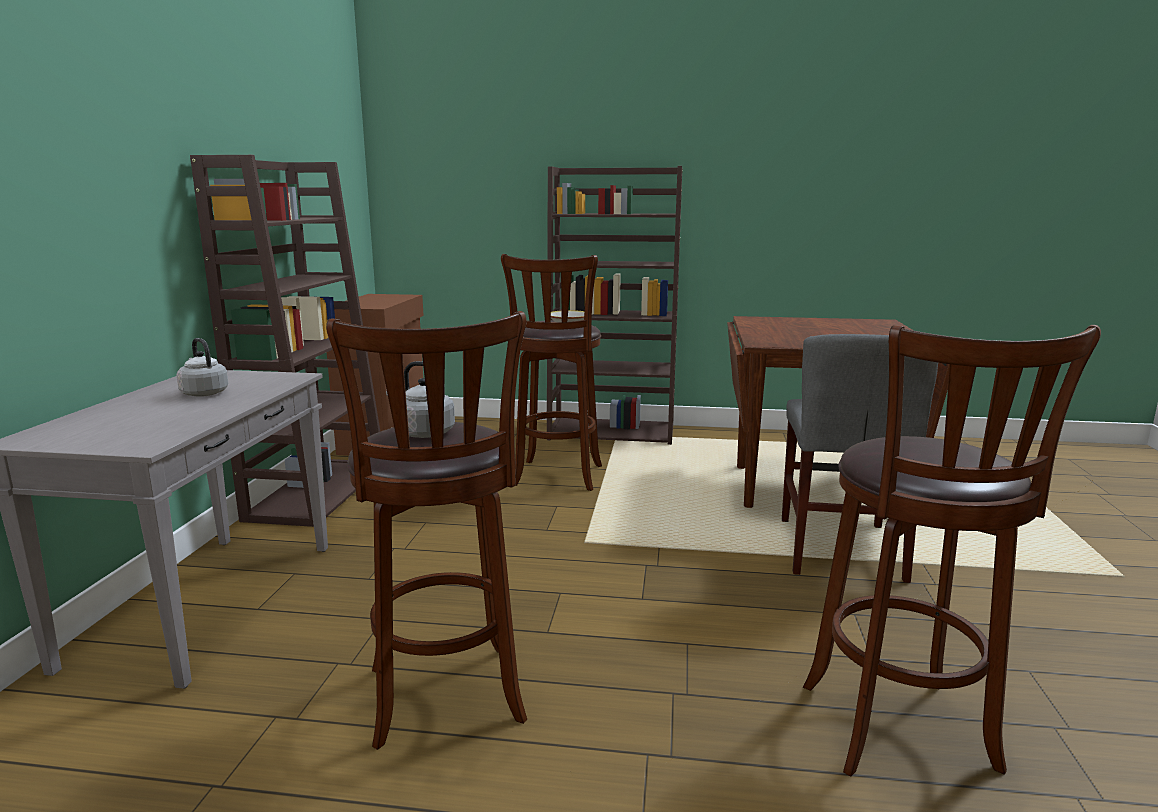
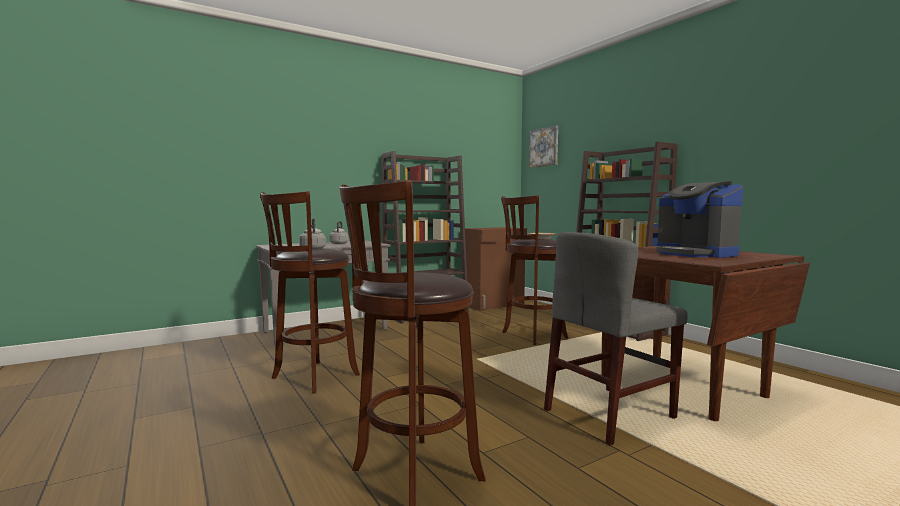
camera: 50 degrees right, 10 degrees down
(425, 145) = (544, 147): none -> picture
(837, 331) = (695, 254): none -> coffee machine

